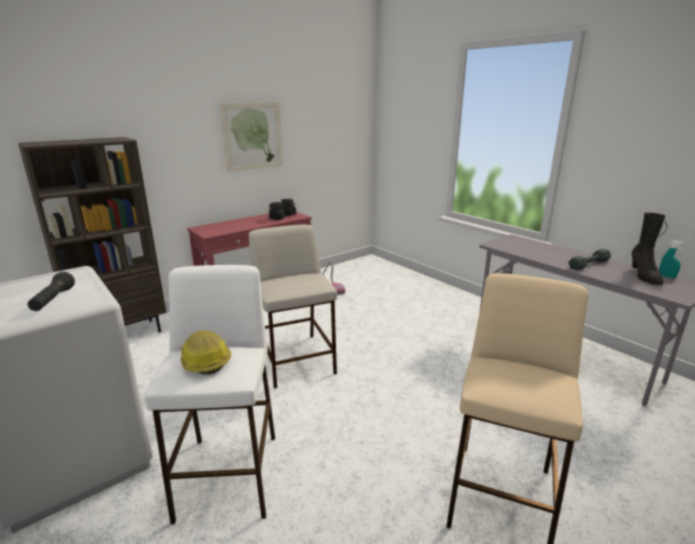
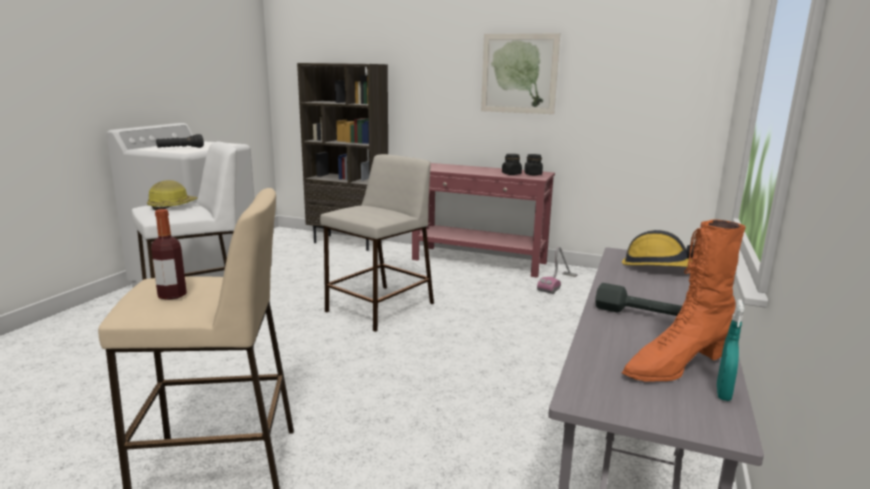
camera: 60 degrees right, 5 degrees down
(518, 244) = (659, 266): none -> hard hat
(535, 381) = (172, 295): none -> bottle
(644, 276) = (675, 367): black boot -> orange boot

